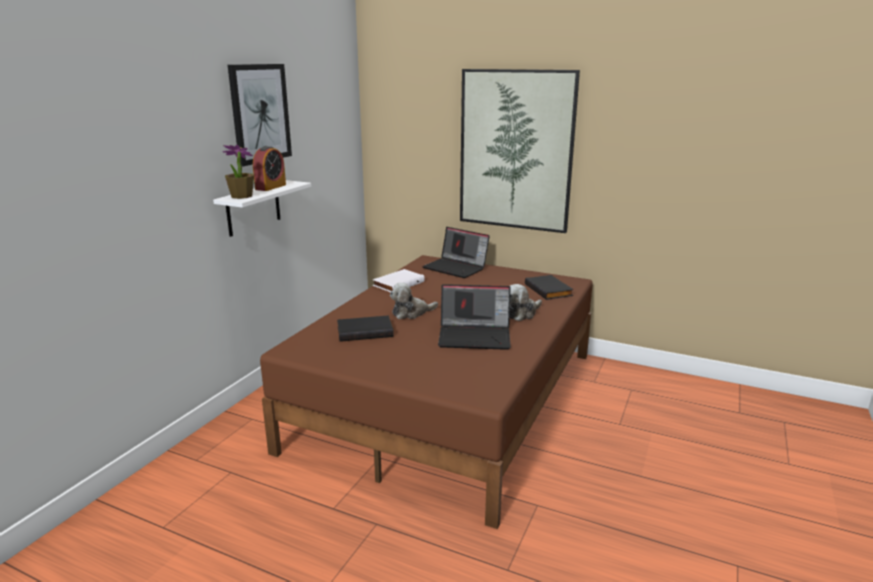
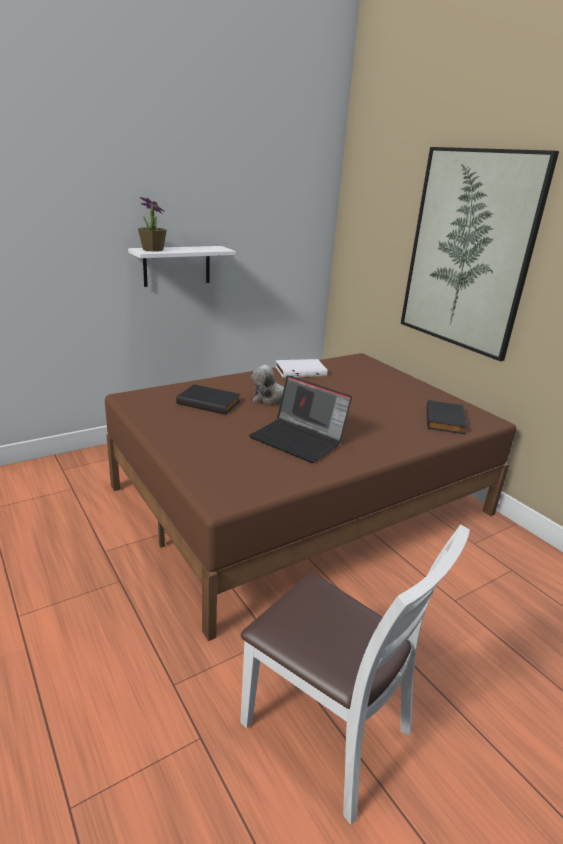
camera: 30 degrees right, 5 degrees up
(260, 113) = (197, 174): picture -> none
(270, 187) = (193, 248): alarm clock -> none
(456, 268) = (377, 372): laptop -> none
(522, 313) = (380, 434): plush toy -> none
(631, 539) = (327, 730): none -> white chair

